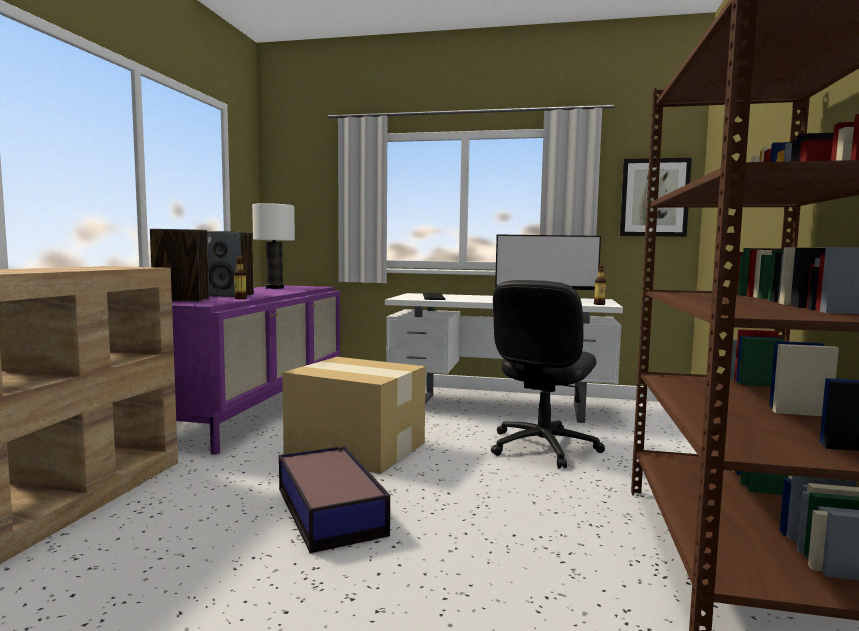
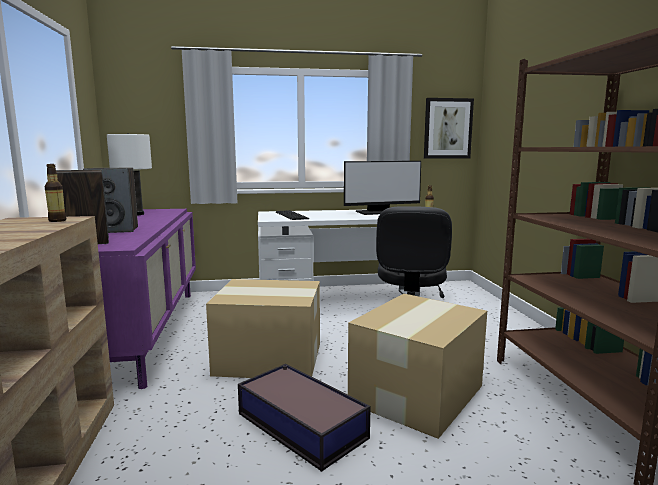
camera: 20 degrees left, 5 degrees up
(240, 298) = (138, 234): bottle -> bottle (57, 220)
(490, 506) = (418, 393): none -> cardboard box

